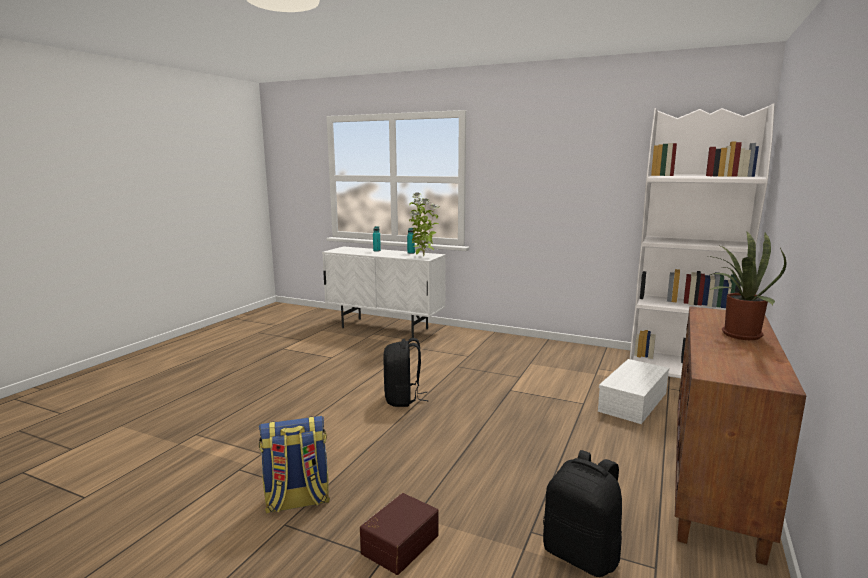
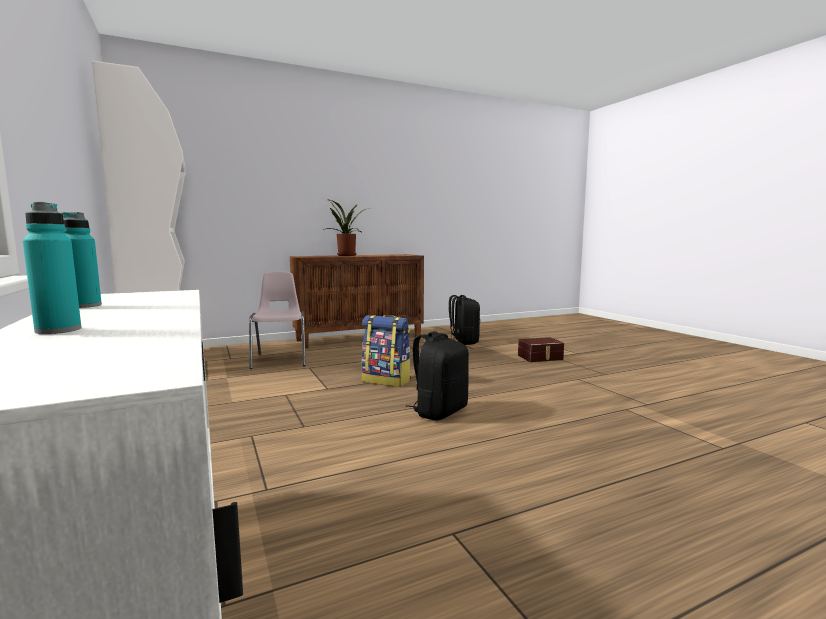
camera: 140 degrees left, 5 degrees down
(297, 501) = (595, 379): backpack -> backpack (387, 380)
(423, 256) = (148, 295): potted plant -> none
(633, 402) = (280, 359): white storage box -> pink chair

